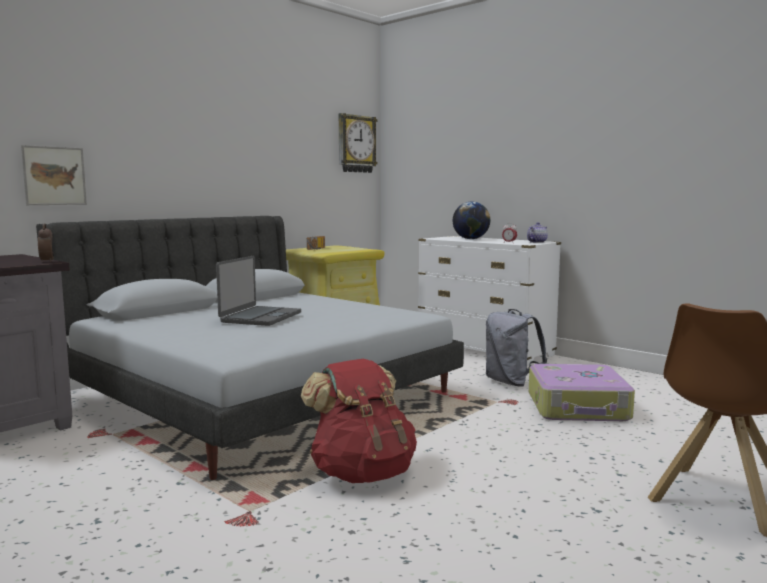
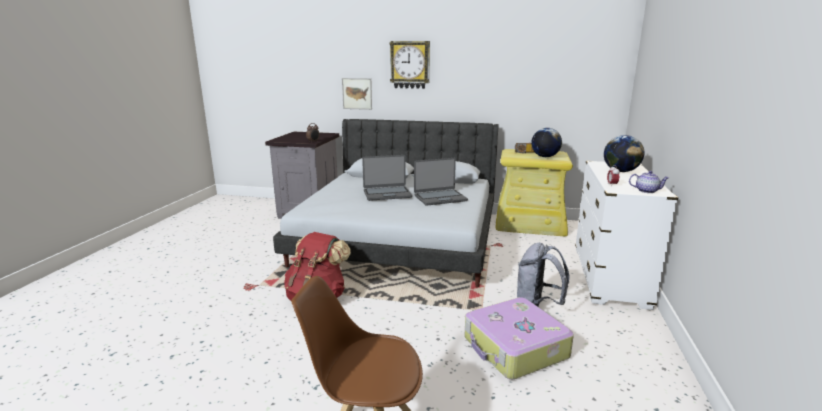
camera: 60 degrees right, 10 degrees up
(323, 307) = (440, 198): none -> laptop
(347, 248) = (545, 157): none -> globe
(356, 144) = (600, 65): wall clock -> wall clock (410, 65)

